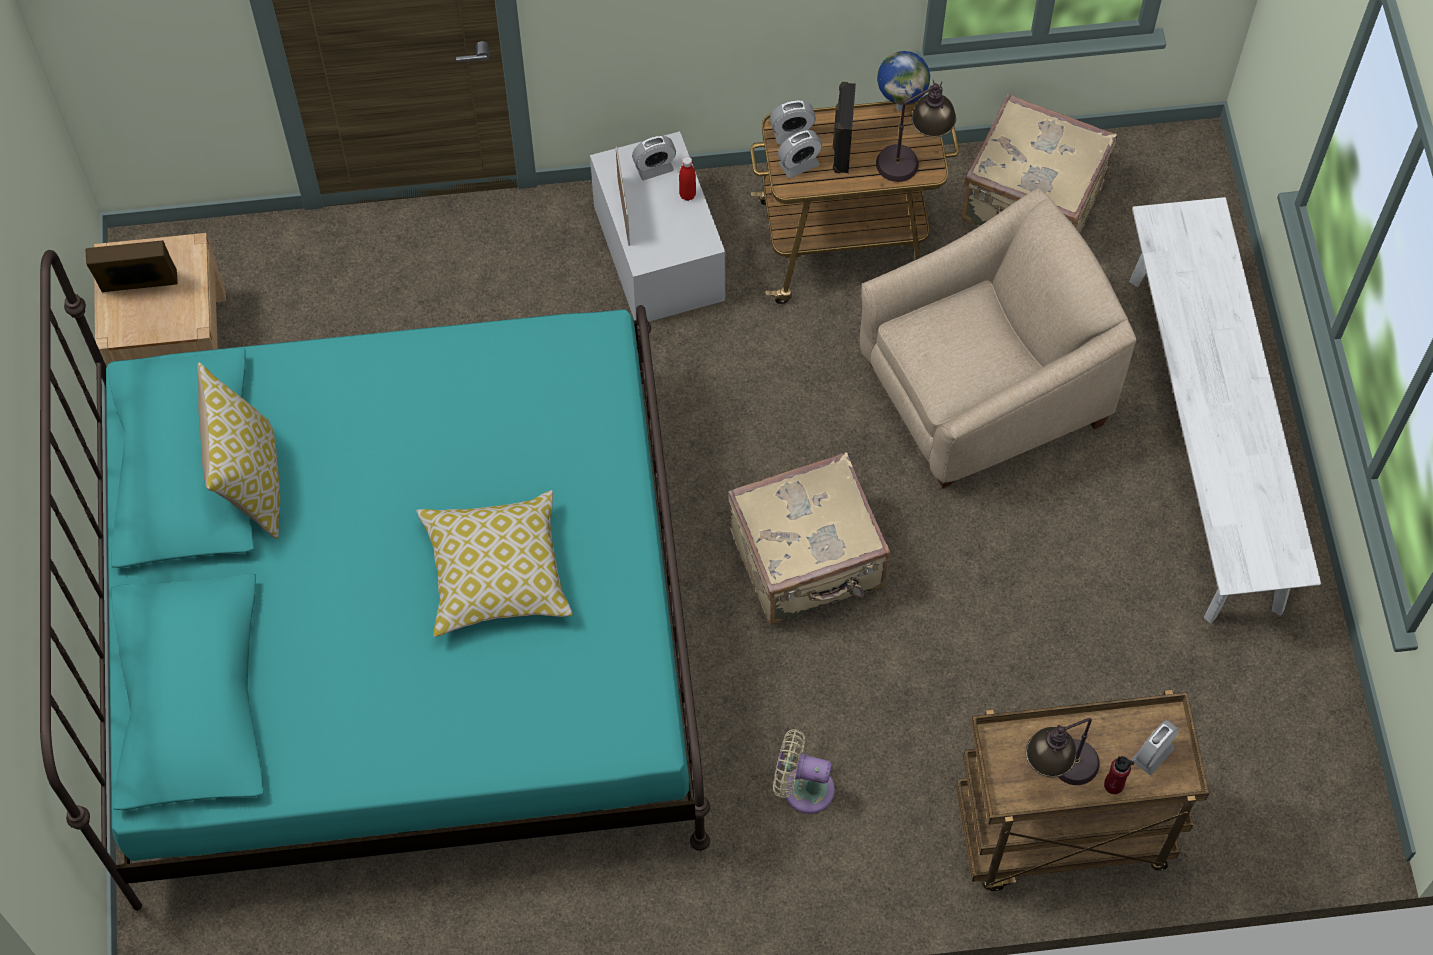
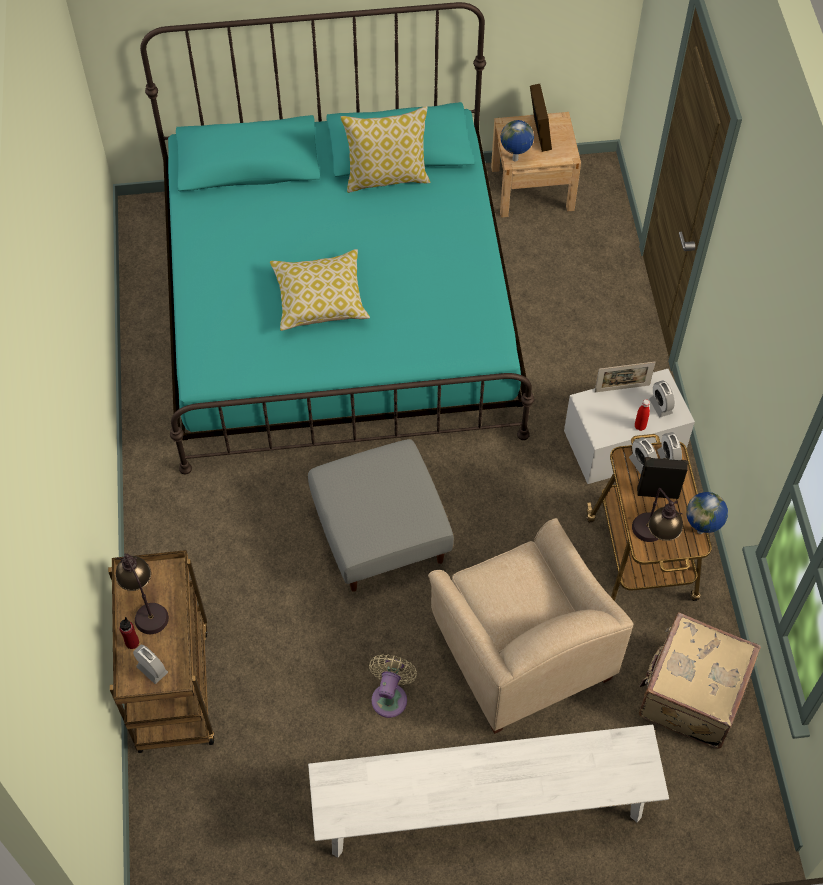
camera: 90 degrees right, 5 degrees down
(190, 321) = (515, 160): none -> globe
(803, 788) = (217, 528): beige fan -> beige fan (390, 696)
(808, 562) = (381, 533): beige suitcase -> grey ottoman

